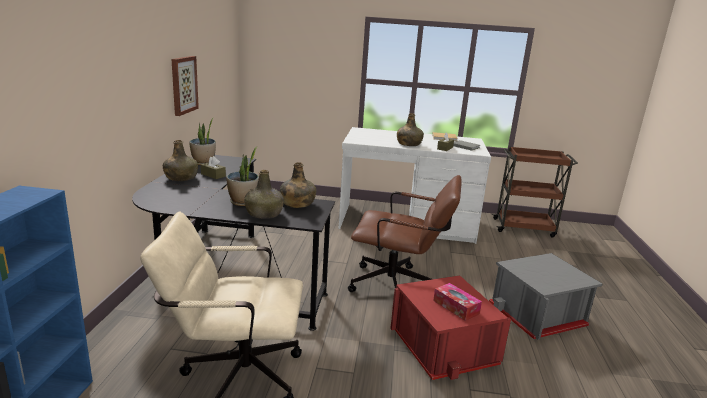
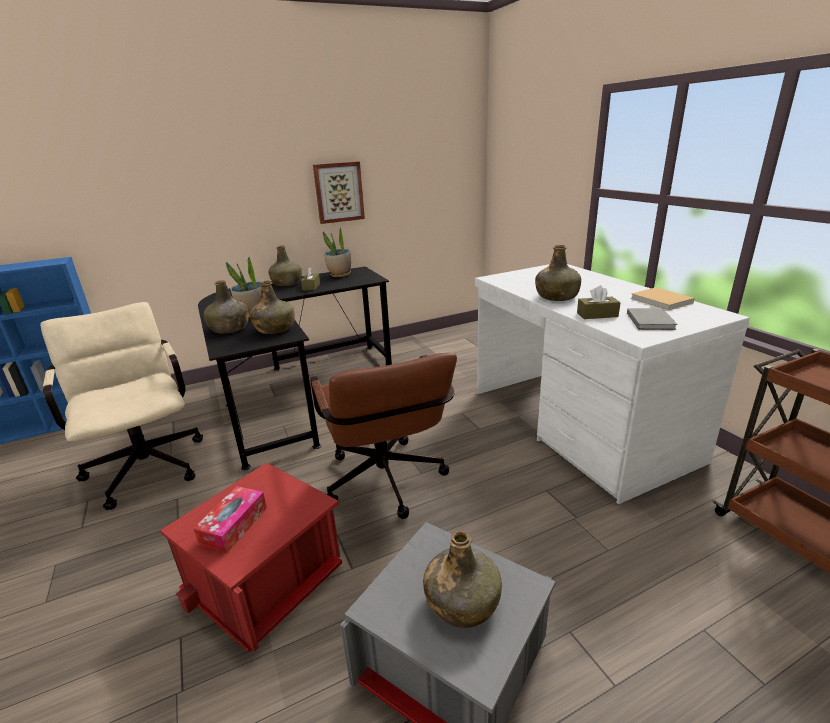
camera: 60 degrees right, 5 degrees up
(552, 271) = (462, 602): none -> green bottle

